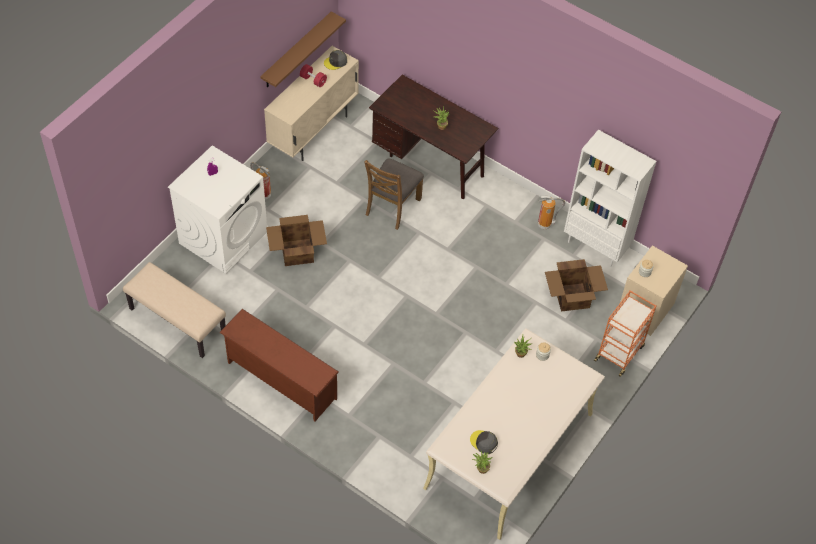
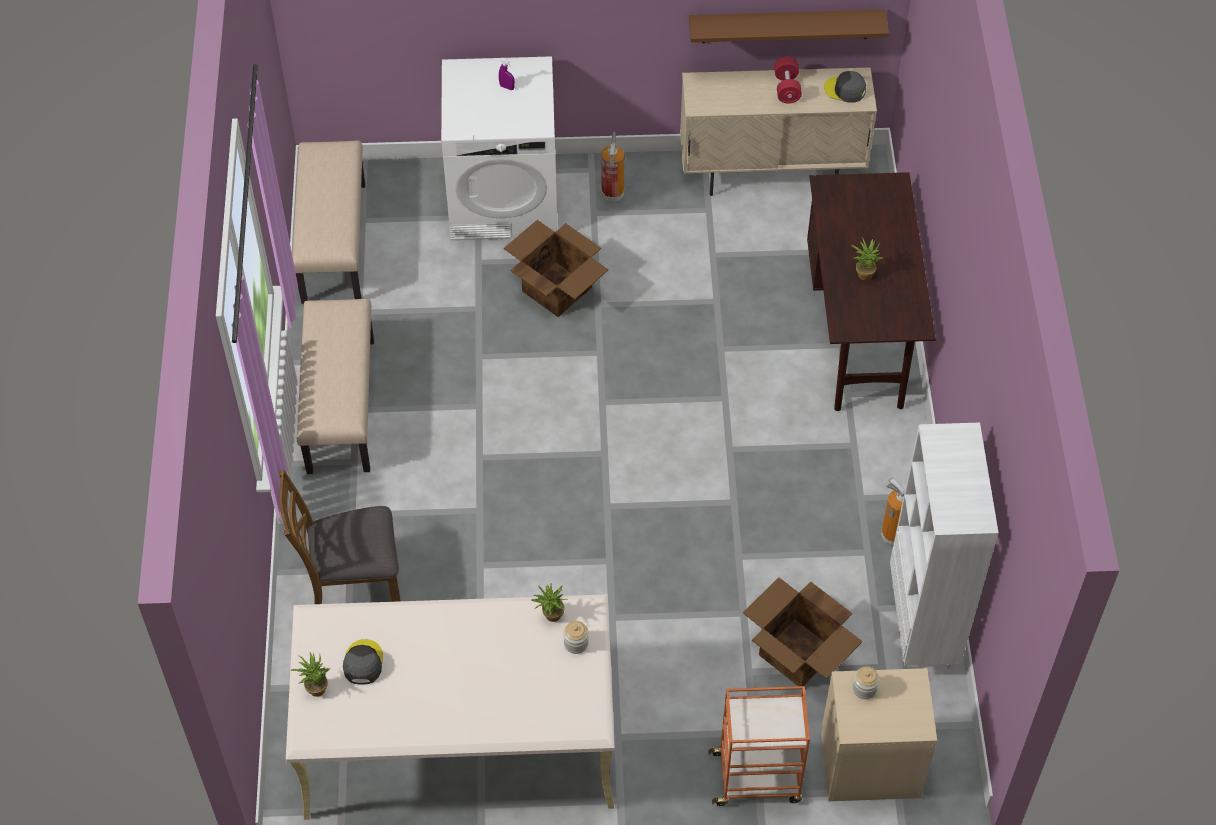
camera: 55 degrees right, 0 degrees up
(280, 381) = (340, 405): brown shoe rack -> beige bench
(392, 206) = (737, 340): brown chair -> brown chair (352, 583)

